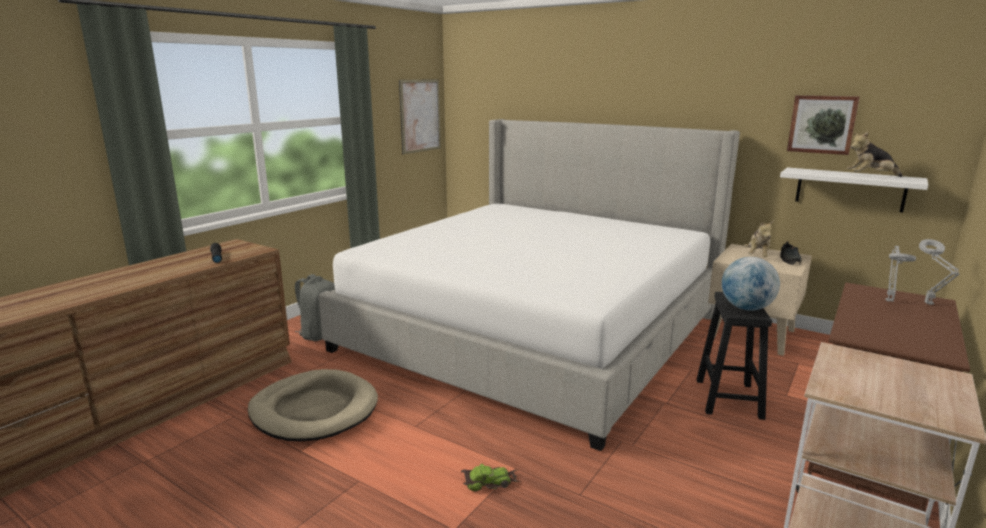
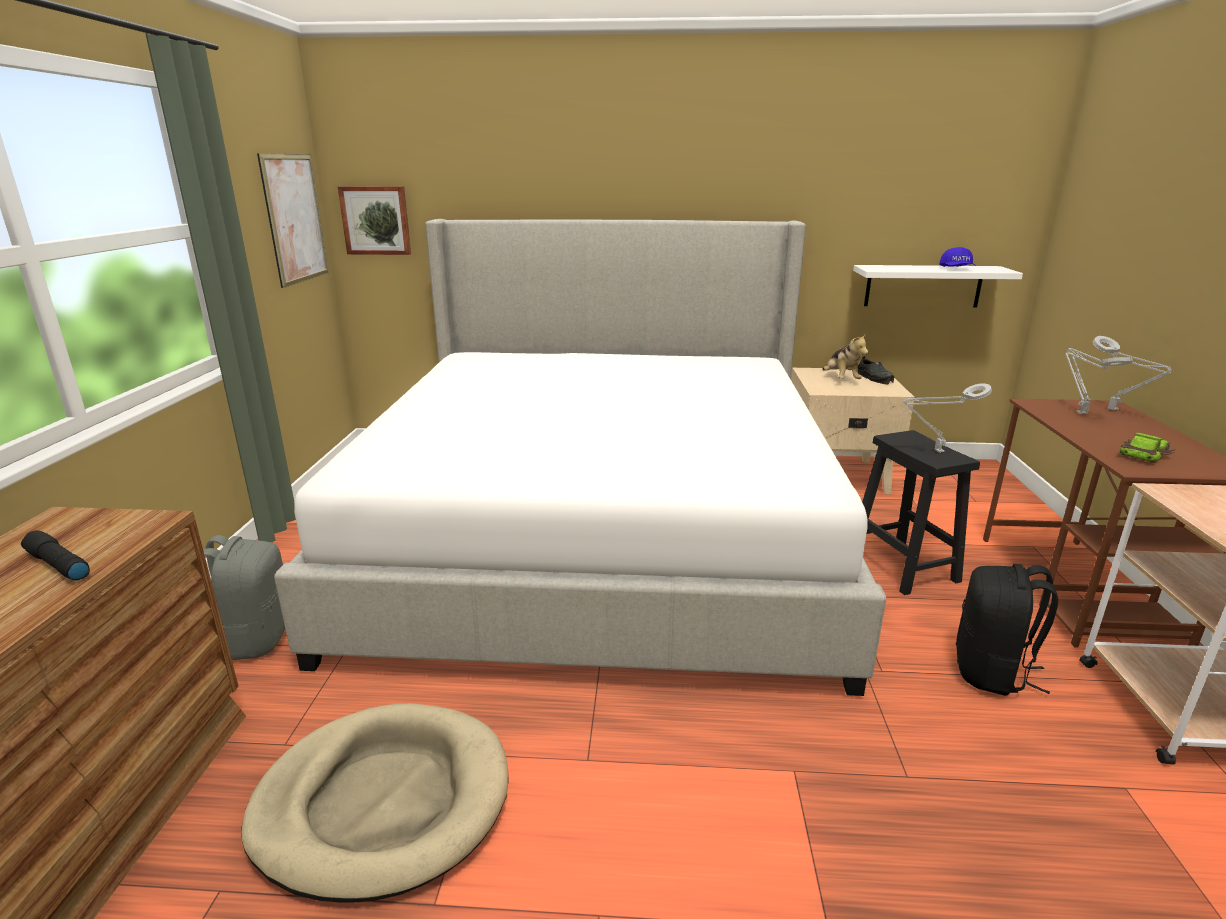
camera: 30 degrees left, 5 degrees up
(490, 482) = (787, 812): toy car -> toy car (1144, 453)
(713, 471) = (991, 672): none -> black backpack
(746, 308) = (936, 451): globe -> grey table lamp
(822, 124) = (893, 208): picture -> picture (376, 220)
(870, 177) = (957, 269): plush toy -> blue cap

